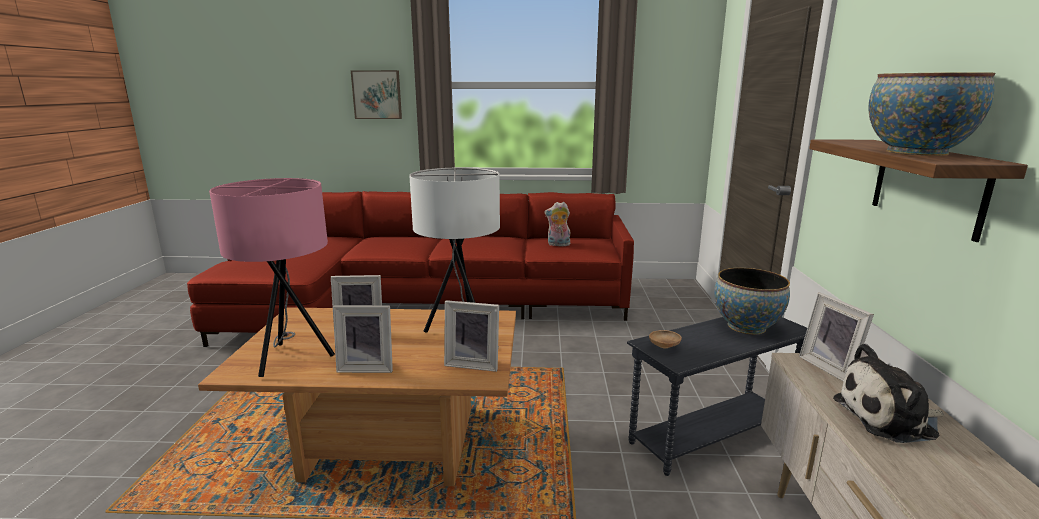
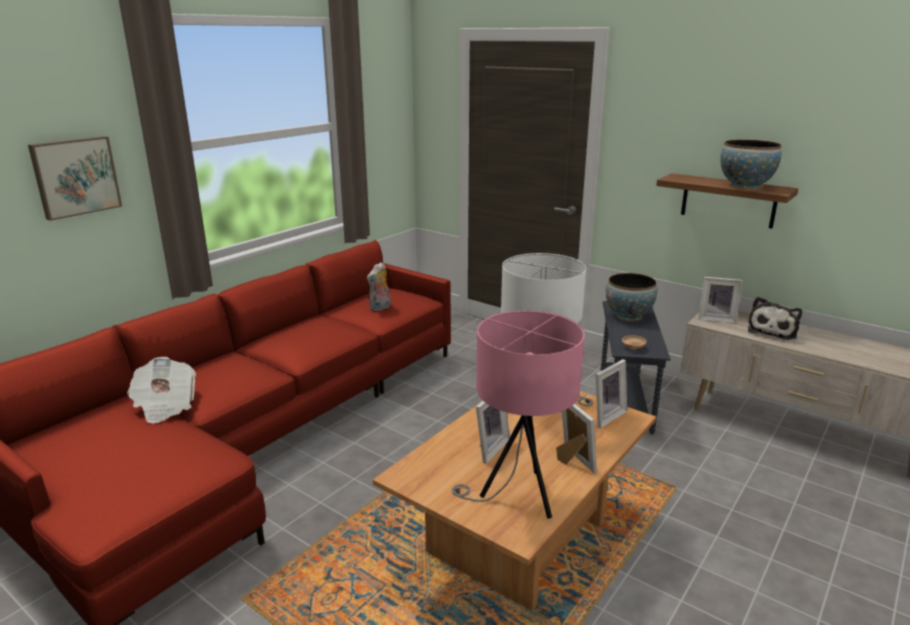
camera: 55 degrees left, 5 degrees up
(347, 245) = (165, 405): none -> newspaper
(367, 367) = (572, 461): picture frame -> picture frame turned 60 degrees counterclockwise

